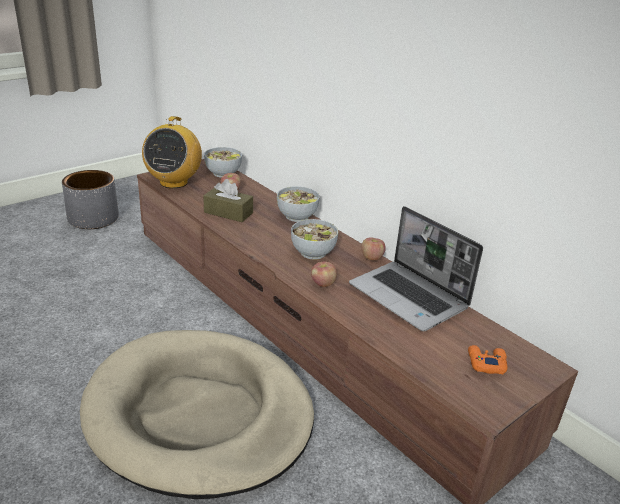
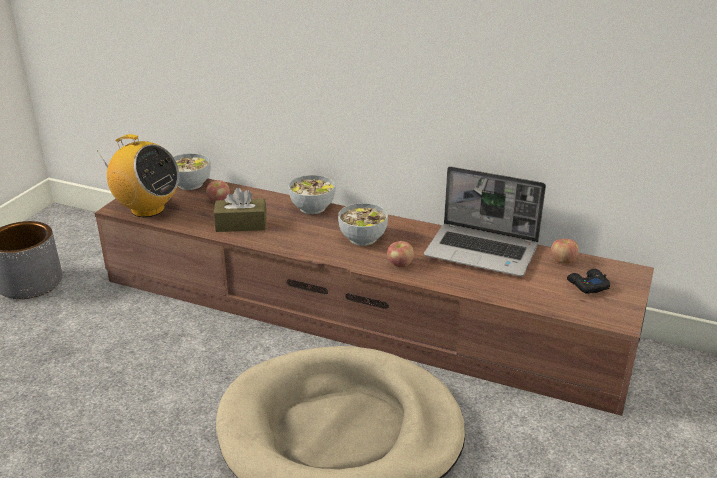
camera: 25 degrees left, 0 degrees up
(174, 182) = (147, 209): radio -> radio turned 45 degrees counterclockwise
(371, 258) = (419, 227): apple -> apple (563, 261)
(486, 363) = (587, 285): orange game controller -> black game controller

